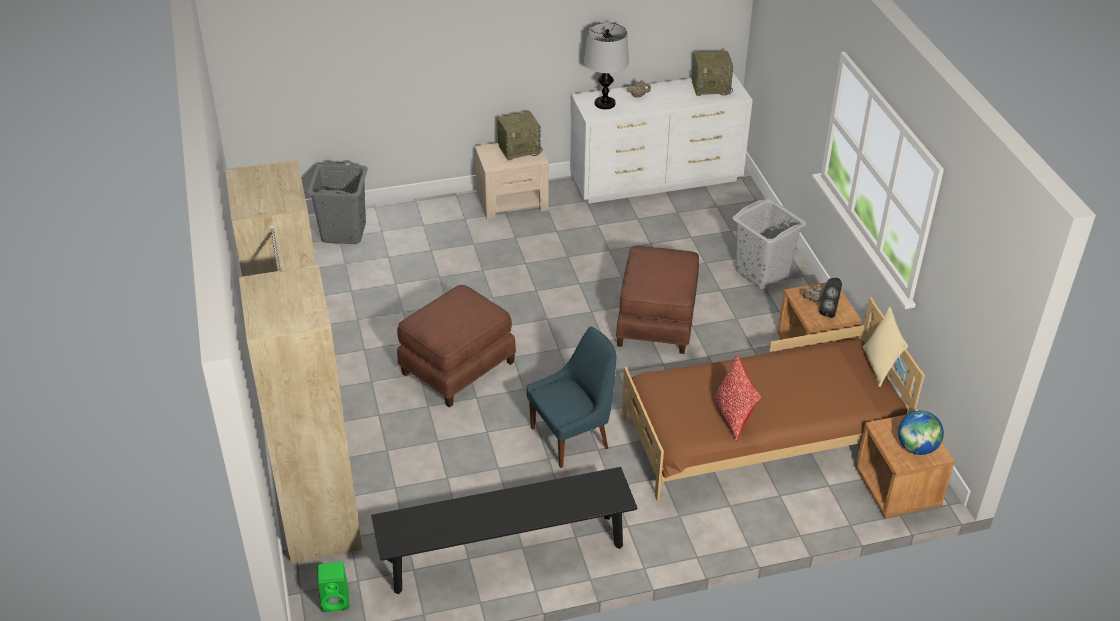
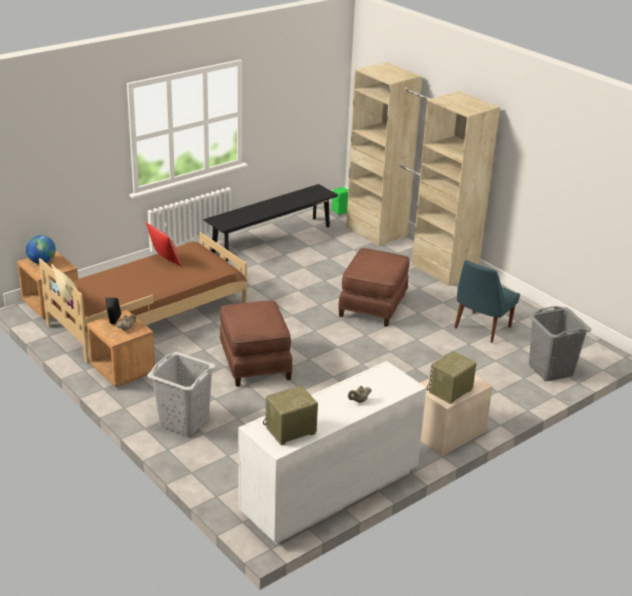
camera: 155 degrees right, 10 degrees down
(572, 437) = (270, 288): blue chair -> blue chair (481, 328)
(604, 103) = (385, 384): table lamp -> none

